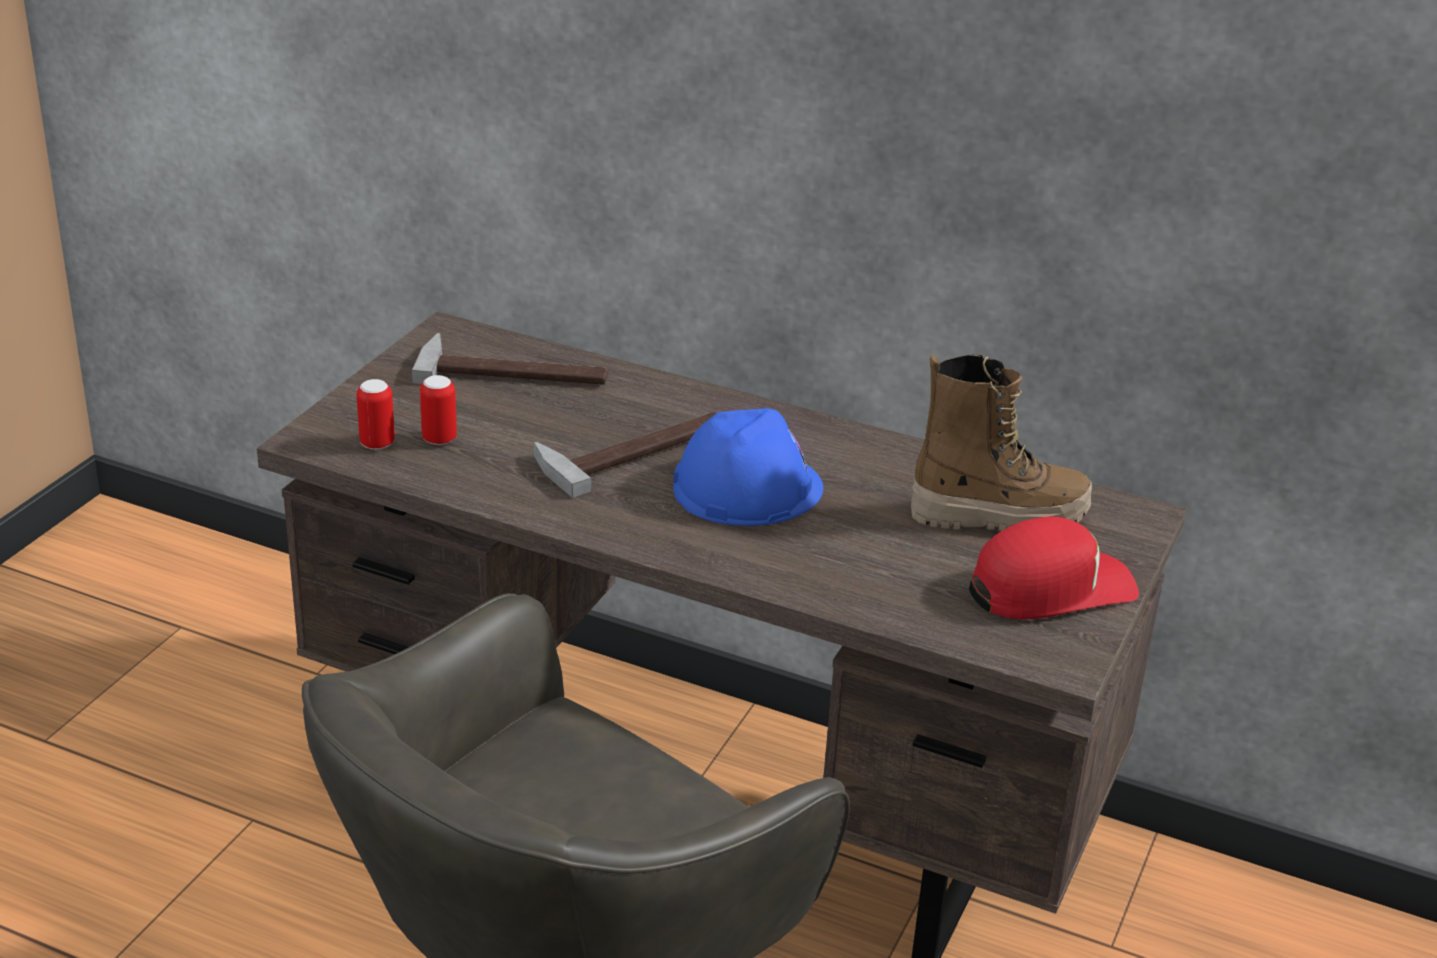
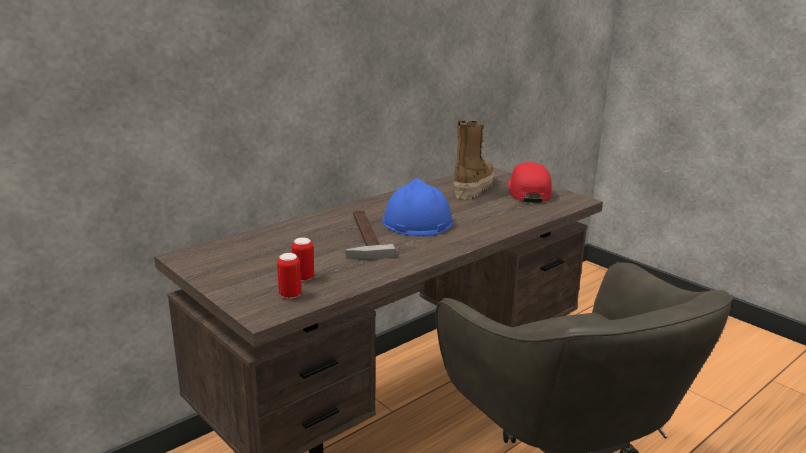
camera: 65 degrees left, 10 degrees down
(514, 371) = (251, 248): hammer -> none

